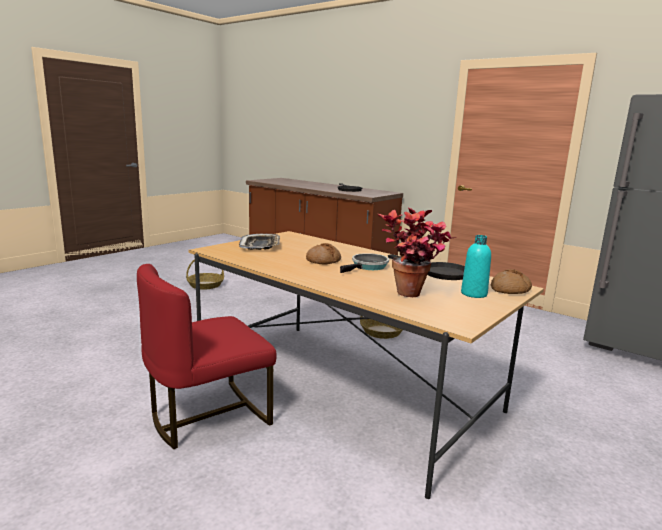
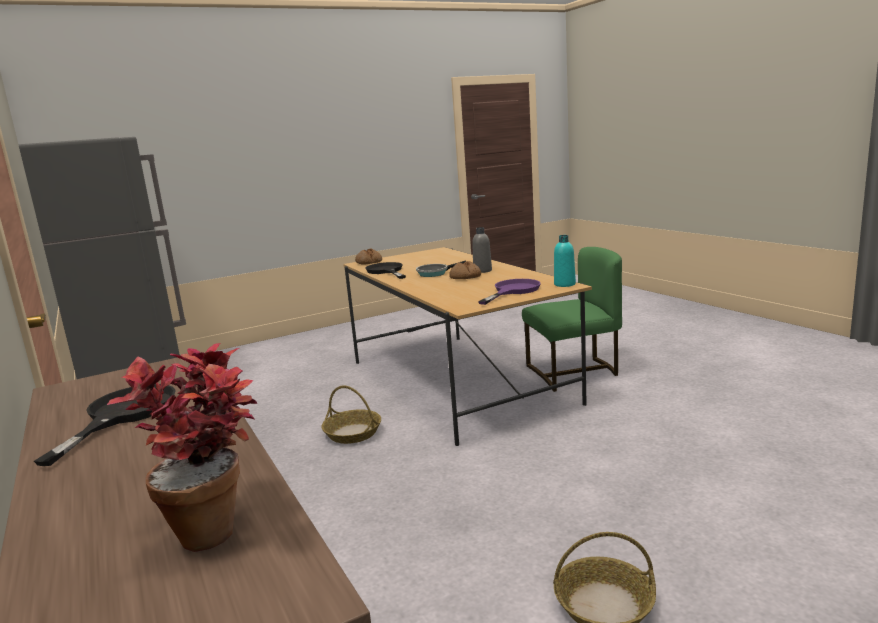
camera: 155 degrees left, 0 degrees up
(208, 416) = (573, 372): red chair -> green chair
(260, 245) = (512, 291): tray -> purple frying pan
(313, 269) = (482, 271): none -> grey bottle
(412, 297) = (440, 258): potted plant -> potted plant (217, 524)
(474, 294) = (398, 260): turquoise bottle -> turquoise bottle (564, 284)

